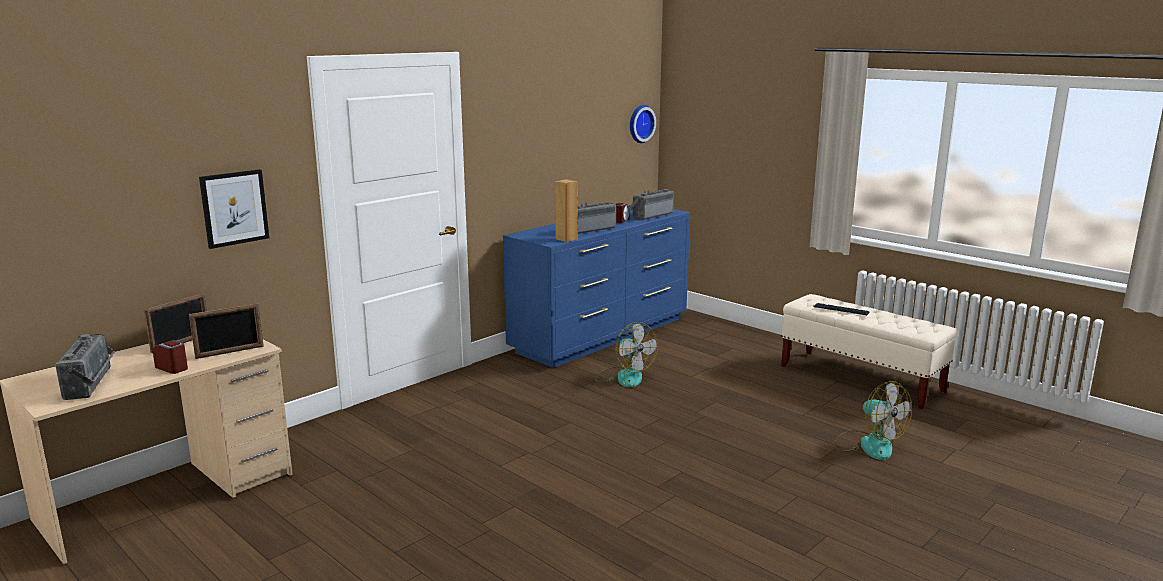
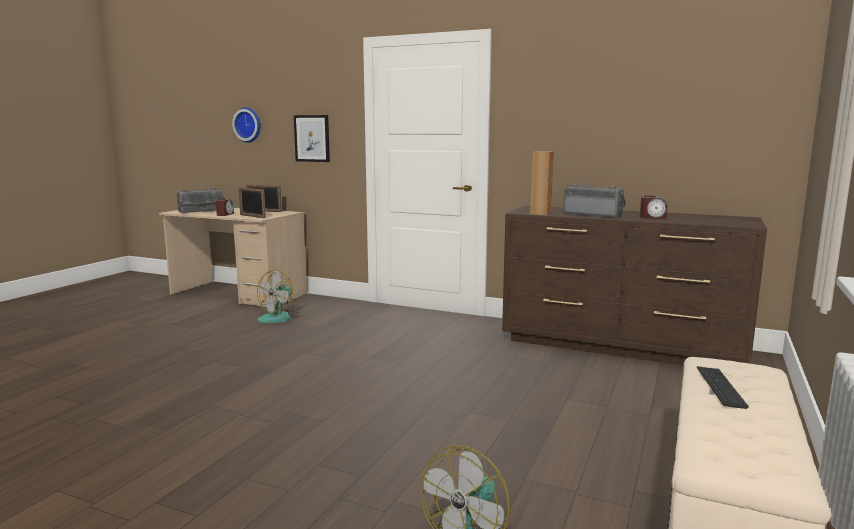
camera: 70 degrees right, 5 degrees down
(602, 335) = (621, 346): blue dresser -> brown dresser
(624, 376) = (525, 369): fan -> fan (280, 317)
(639, 123) = (766, 112): wall clock -> wall clock (248, 125)
(651, 215) = (705, 221): radio -> none

